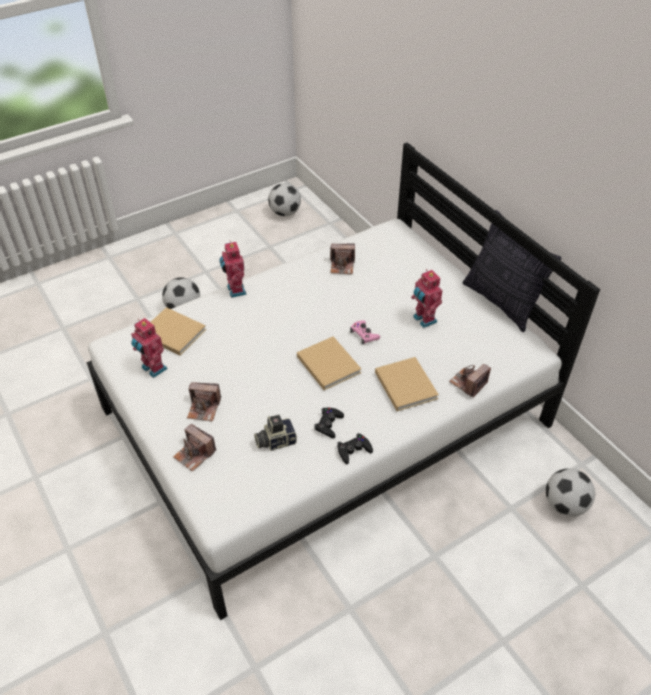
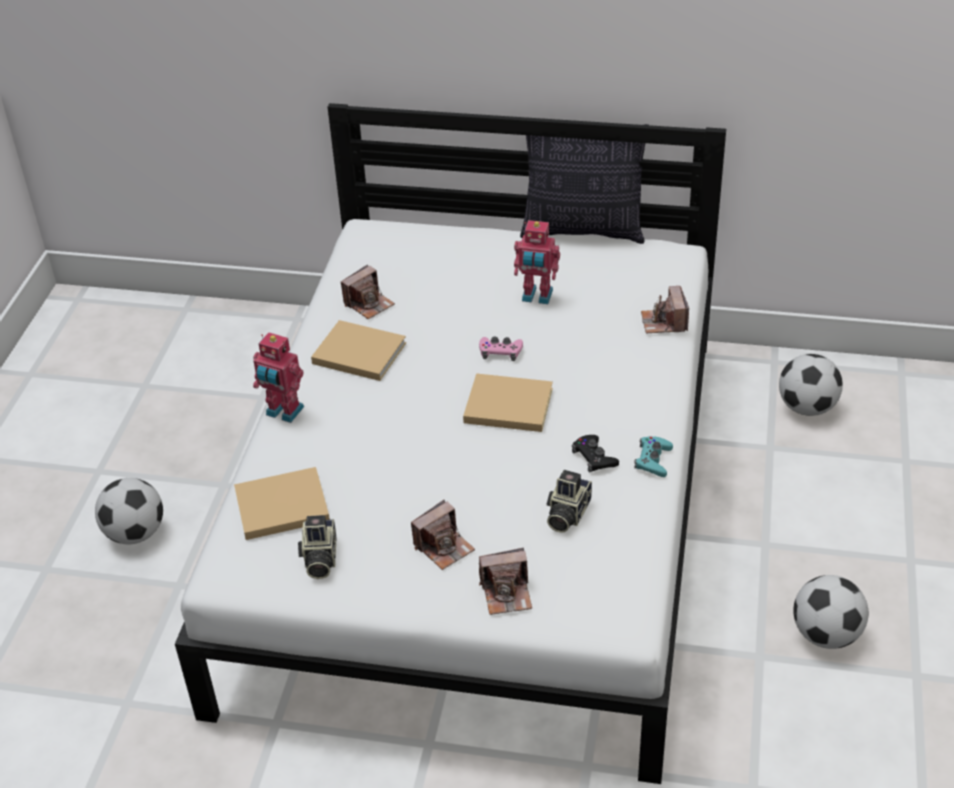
camera: 45 degrees left, 5 degrees down
(153, 369) = (319, 559): toy robot -> camera
(285, 213) = (106, 334): football -> football (826, 634)
(353, 450) = (653, 460): black game controller -> turquoise game controller
(405, 384) = (610, 366): beige book -> beige book (357, 352)

